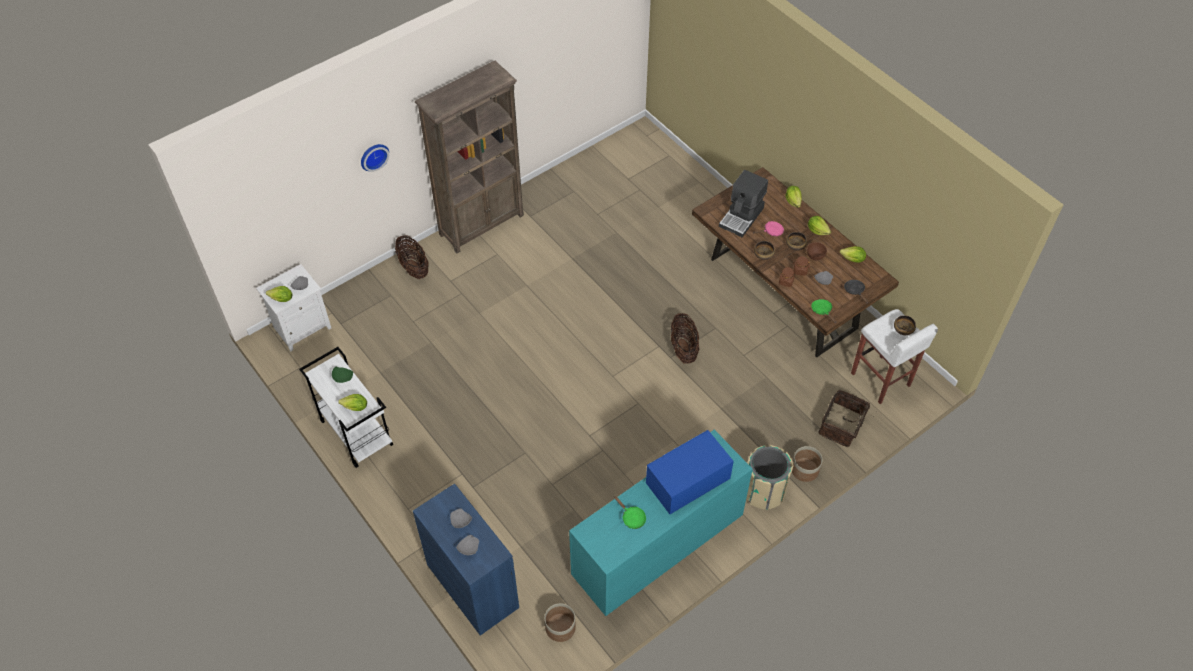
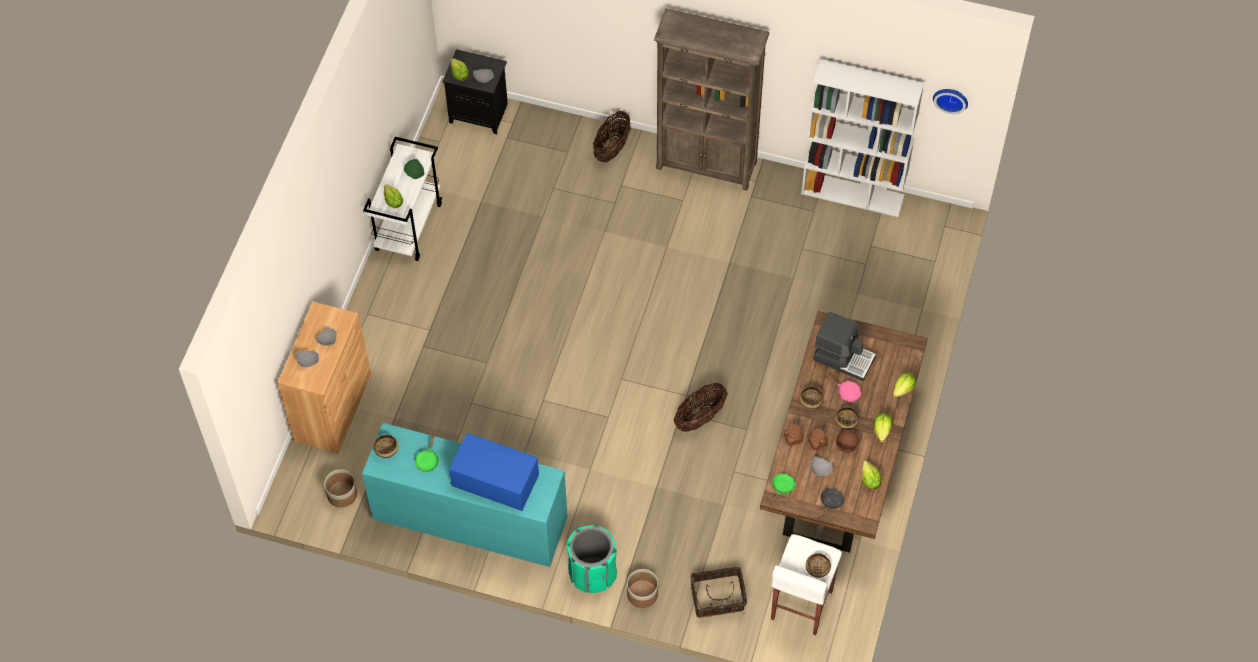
camera: 55 degrees right, 5 degrees up
(302, 327) = (480, 113): white nightstand -> black nightstand
(373, 156) = (611, 24): wall clock -> wall clock (951, 98)
(472, 586) = (332, 407): blue cabinet -> brown cabinet
(580, 164) = (853, 194): none -> white bookcase
(598, 542) = (387, 450): none -> bowl
(742, 217) = (844, 357): coffee machine -> coffee machine turned 150 degrees counterclockwise
(763, 491) = (592, 573): beige trash can -> green trash can

